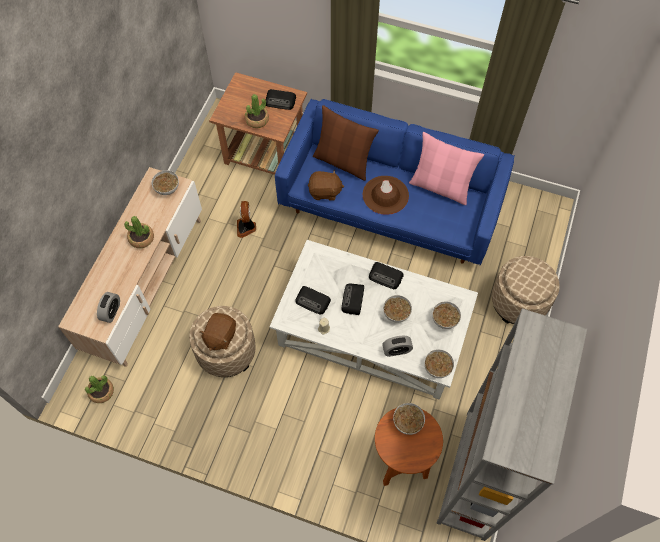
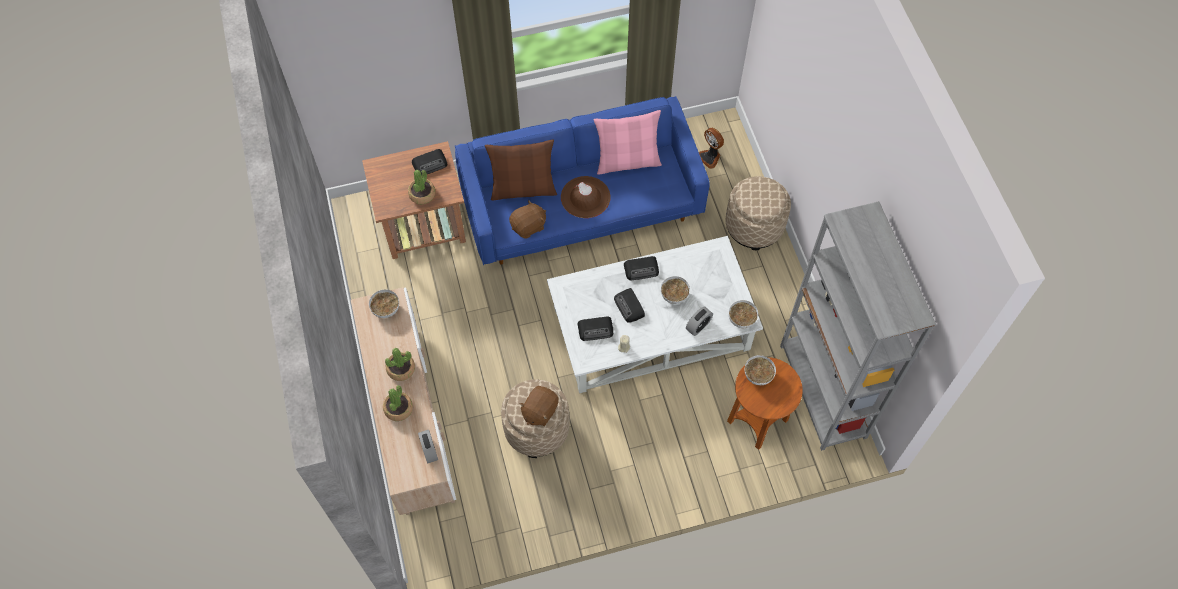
camera: 35 degrees left, 0 degrees up
(101, 392) = (450, 539): potted plant -> potted plant (398, 408)
(220, 336) = (539, 411): brown plush toy -> brown plush toy turned 45 degrees clockwise
(246, 227) = (464, 306): fan -> fan (710, 157)
(445, 319) = (718, 275): bowl -> none

